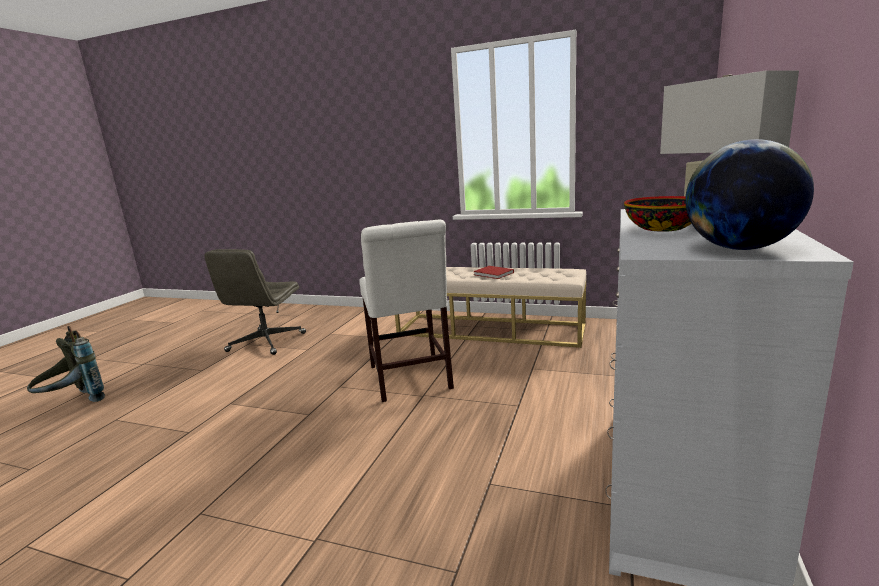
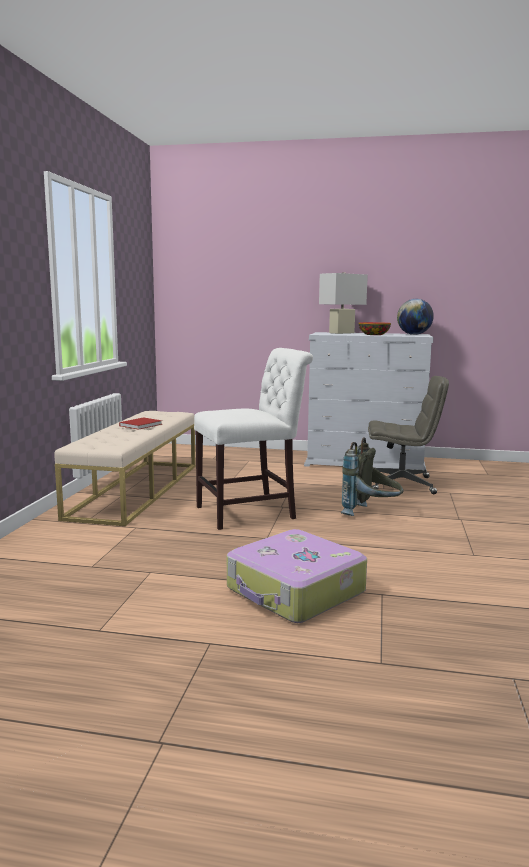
camera: 100 degrees left, 5 degrees down
(73, 403) = (349, 753): grey backpack -> grey backpack (371, 514)
(232, 396) = (295, 591): none -> suitcase
(266, 342) = (102, 612): grey office chair -> grey office chair (402, 484)

